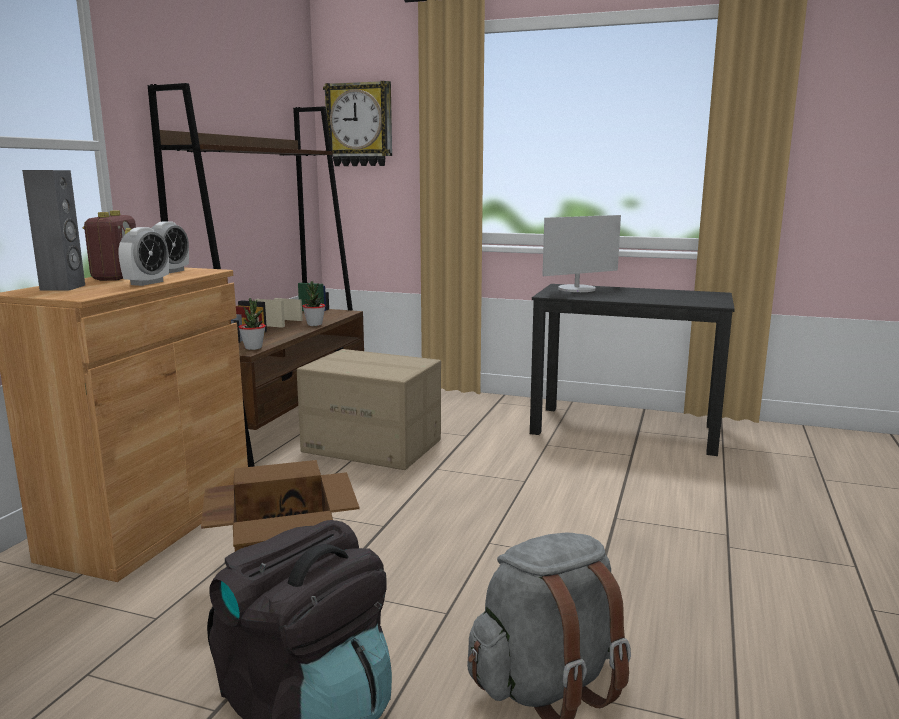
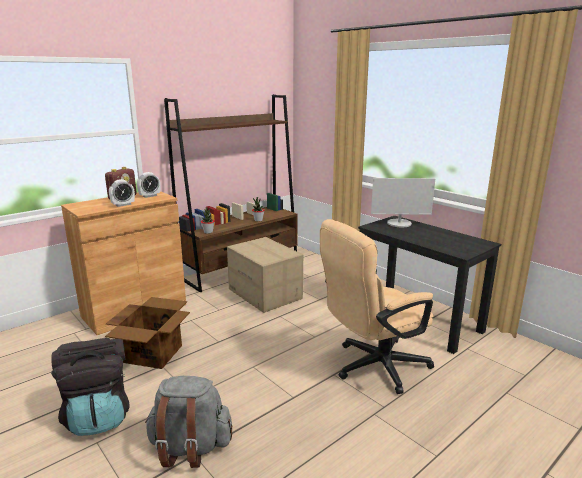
camera: 30 degrees right, 5 degrees up
(63, 288) = (90, 204): grey speaker -> none
(360, 125) = (312, 103): wall clock -> none
(650, 495) = (373, 367): none -> beige office chair

